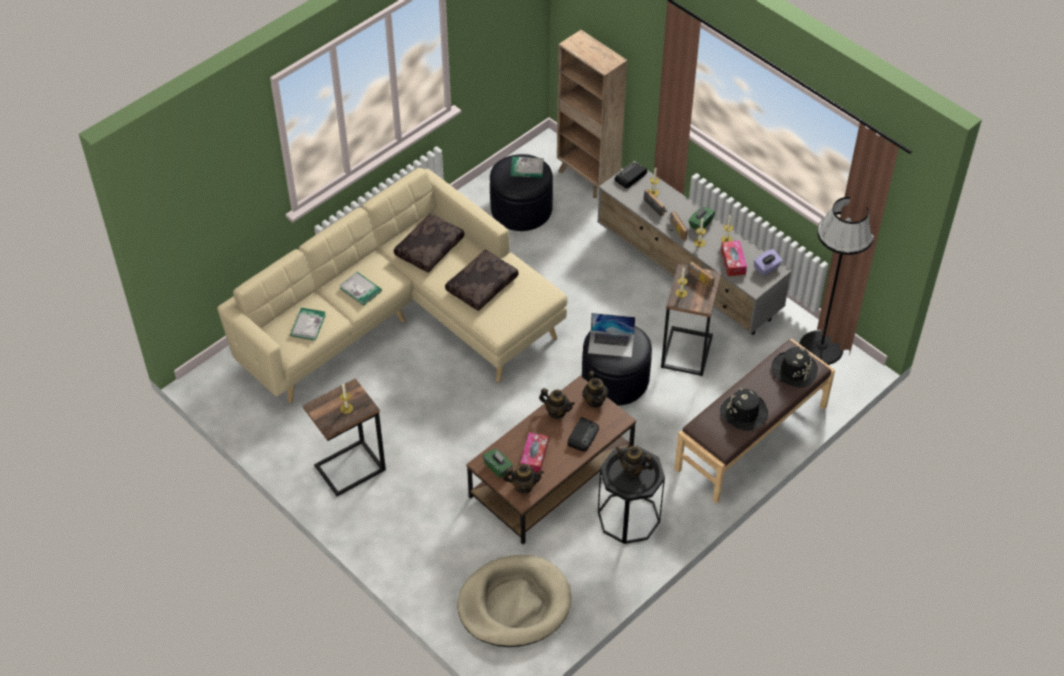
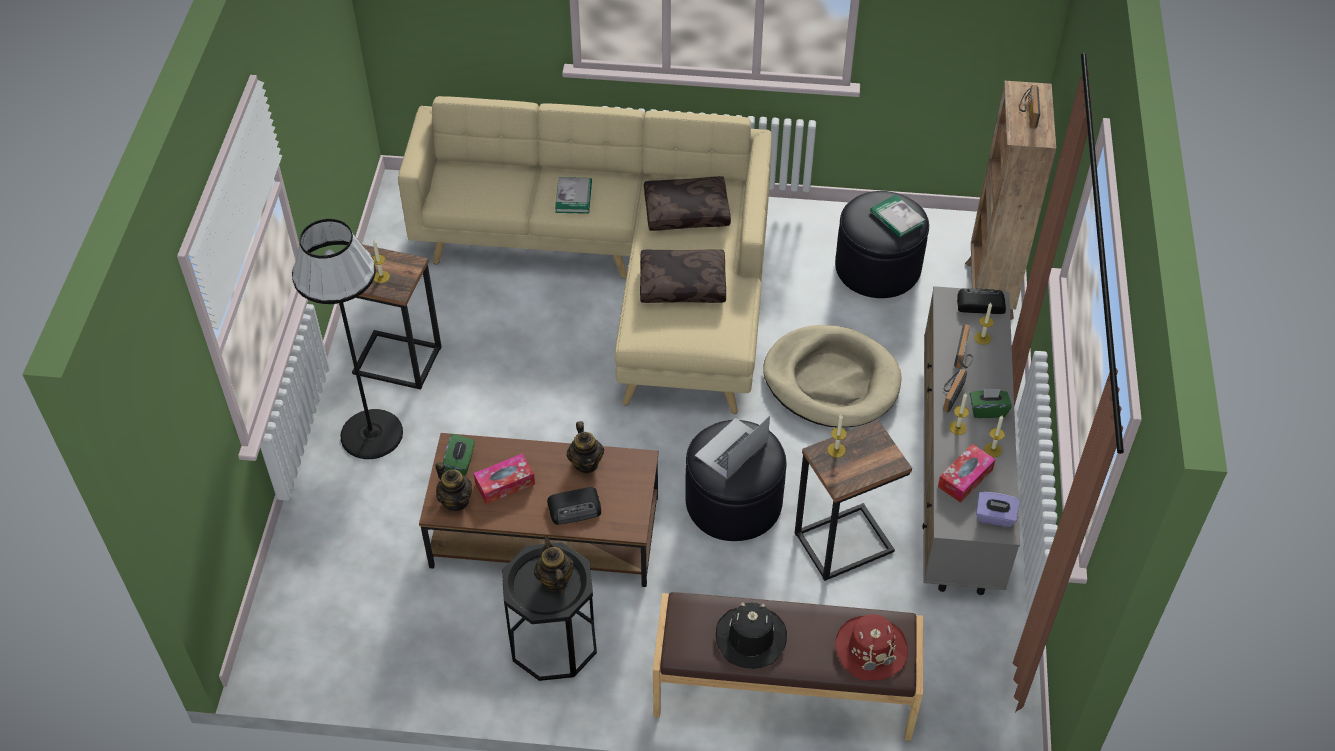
camera: 50 degrees right, 0 degrees up
(308, 325) = (487, 190): book -> none
(514, 604) = (344, 613): beige dog bed -> beige dog bed (831, 380)
(595, 400) = (636, 486): teapot -> none
(611, 343) = (731, 448): laptop -> laptop turned 75 degrees clockwise
(697, 280) = (873, 453): radio -> radio (1027, 112)
(794, 370) = (870, 649): black hat -> red hat
(821, 347) = (997, 674): black floor lamp -> black floor lamp (372, 434)

